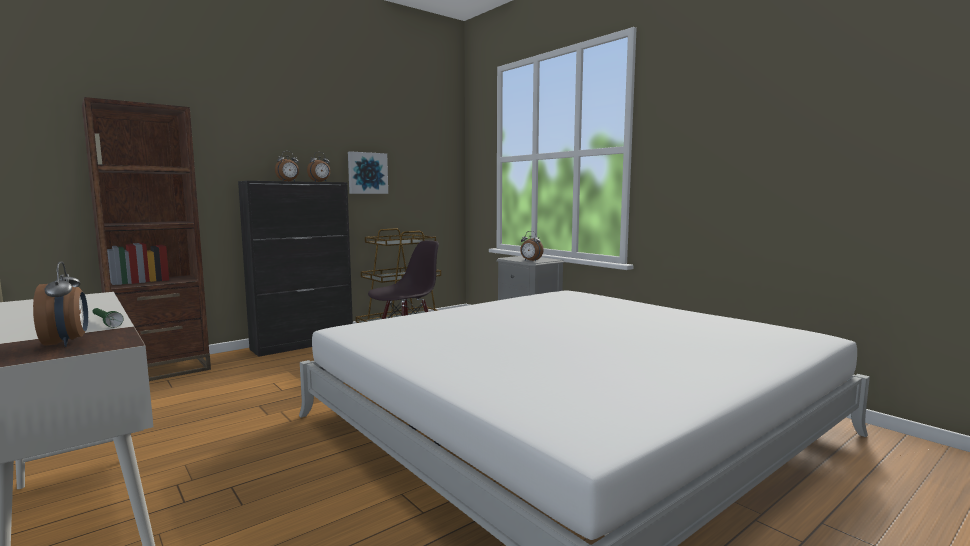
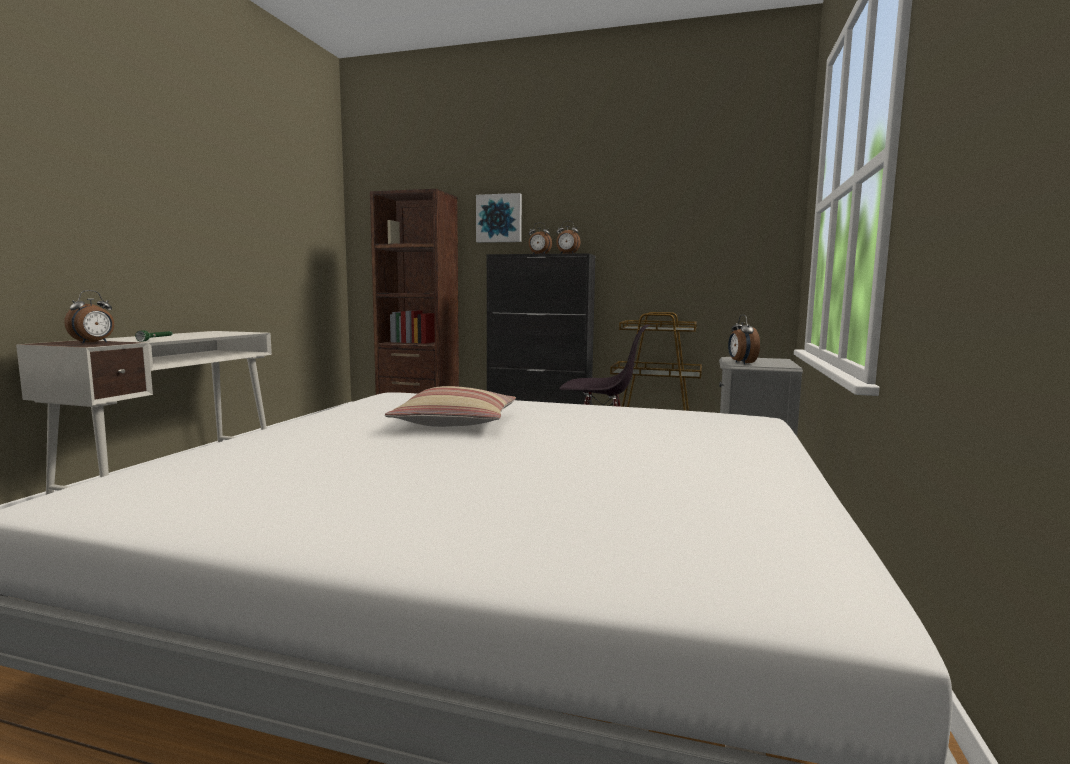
camera: 55 degrees right, 0 degrees up
(367, 173) = (641, 243): picture -> picture (499, 218)
(495, 330) = (455, 422): none -> pillow

